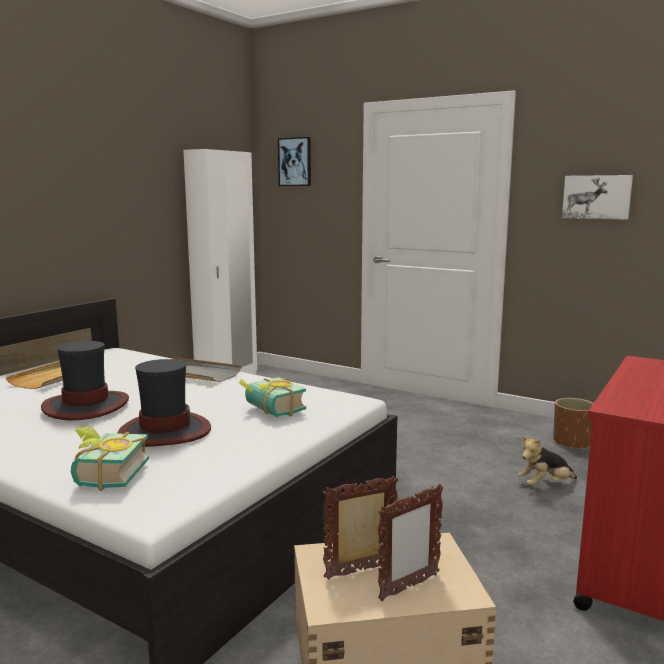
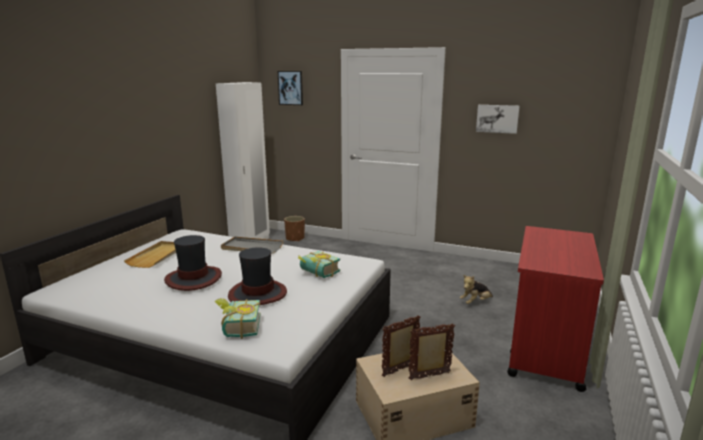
camera: 10 degrees left, 5 degrees up
(408, 587) = (430, 376): picture frame -> picture frame turned 150 degrees counterclockwise
(572, 442) = (484, 273): brown planter -> brown planter (295, 238)

